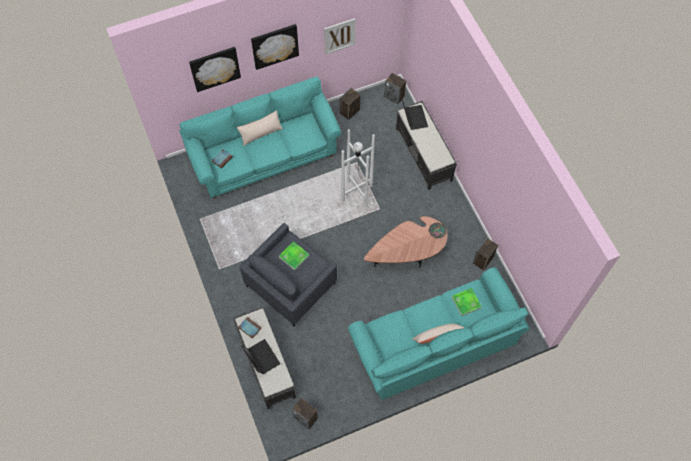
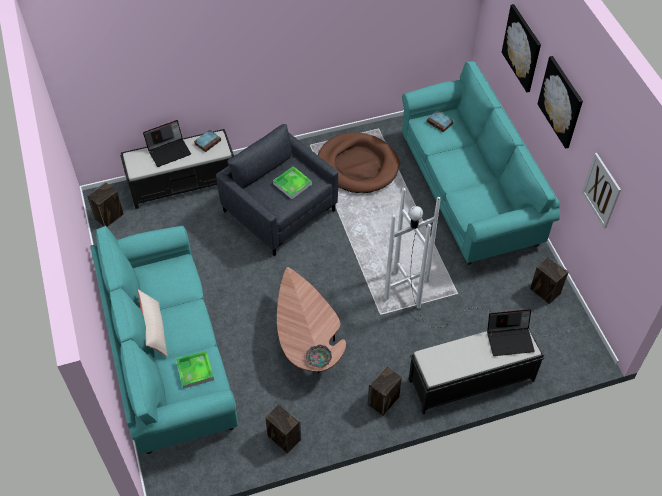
camera: 95 degrees right, 10 degrees down
(240, 231) = (358, 165): none -> brown dog bed
(261, 133) = (481, 162): beige pillow -> none
(394, 96) = (577, 352): speaker -> speaker (383, 401)

